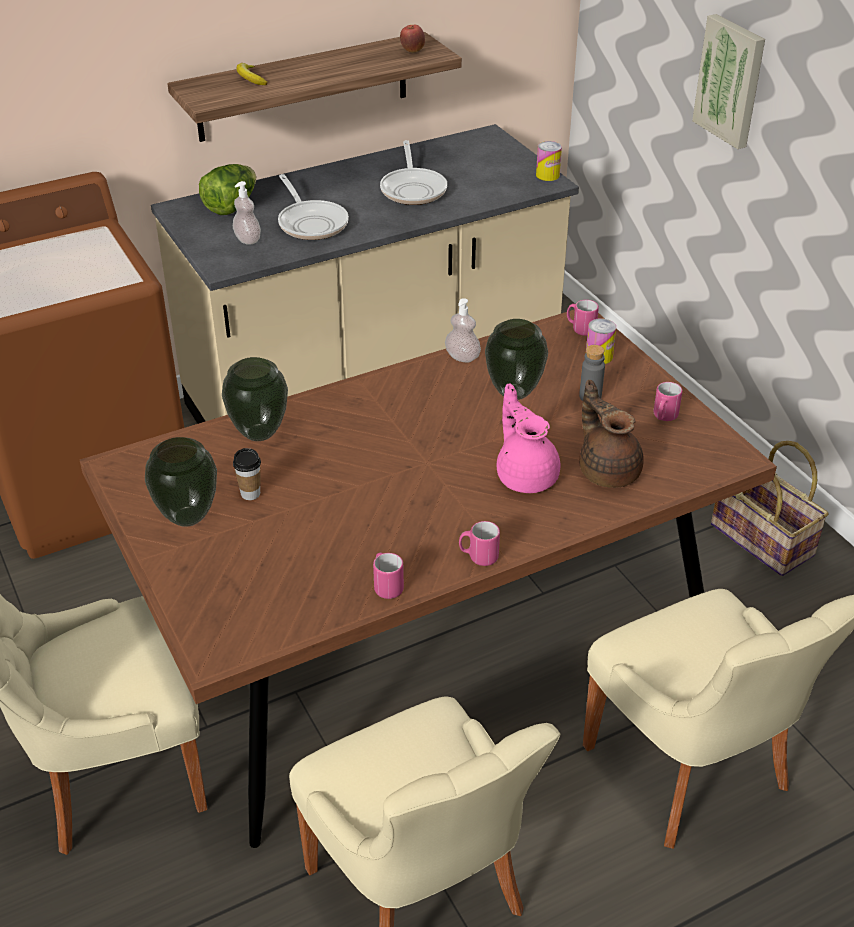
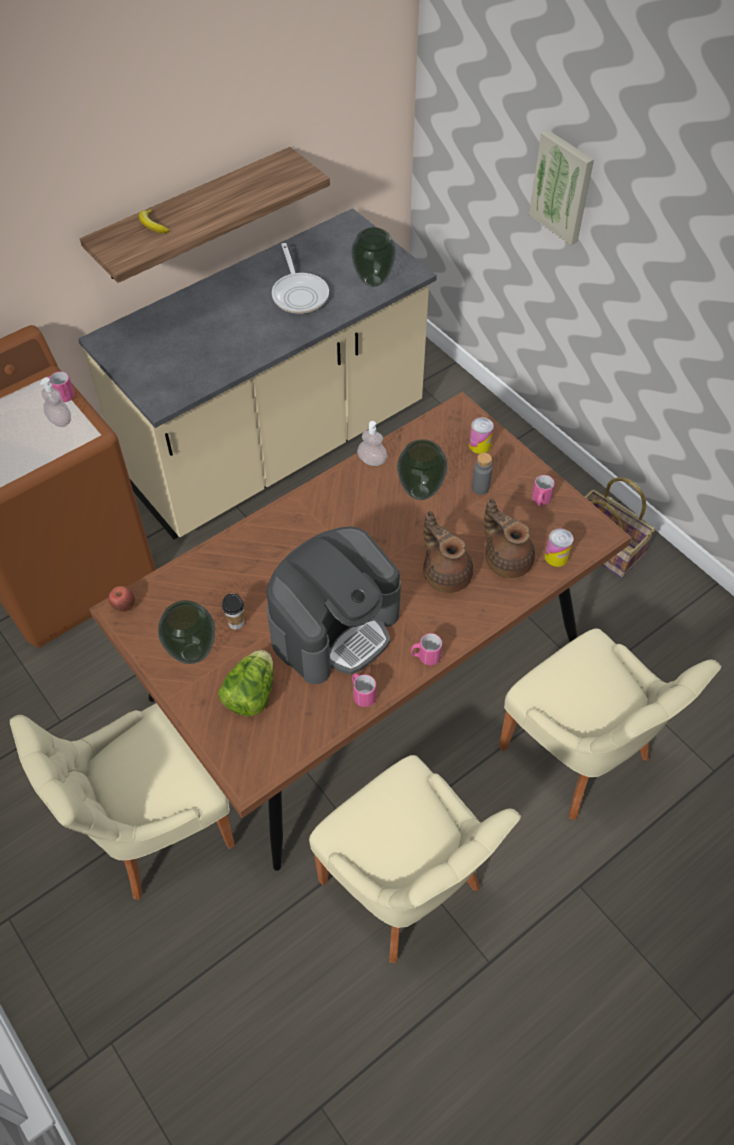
camera: 10 degrees left, 15 degrees up
(231, 206) = (149, 332): lettuce -> lettuce (251, 694)
(247, 240) = (173, 370): soap dispenser -> soap dispenser (60, 420)
(258, 433) = (227, 561): vase -> vase (372, 281)
(311, 223) = (222, 344): frying pan -> none
(371, 512) = (335, 627): none -> coffee machine
(412, 51) = (285, 173): apple -> apple (124, 606)
(526, 475) = (445, 573): pink teapot -> brown teapot
(547, 175) = (408, 265): can -> can (556, 557)
(580, 329) = (460, 418): pink mug -> pink mug (61, 395)

